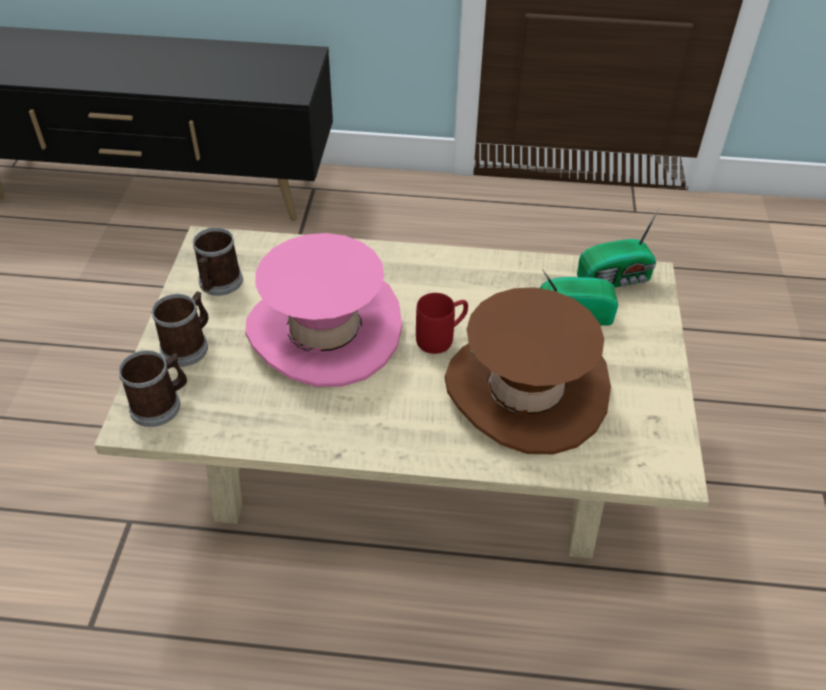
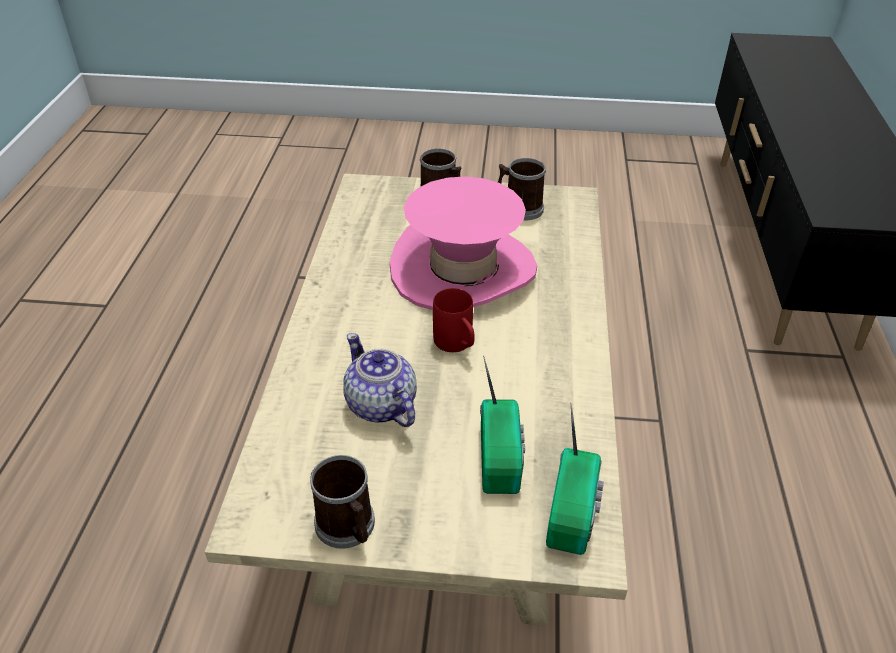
camera: 90 degrees right, 5 degrees down
(161, 404) = (378, 195): mug -> mug (348, 527)
(525, 390) = (381, 406): brown hat -> teapot
(616, 279) = (574, 510): radio -> radio turned 150 degrees counterclockwise

